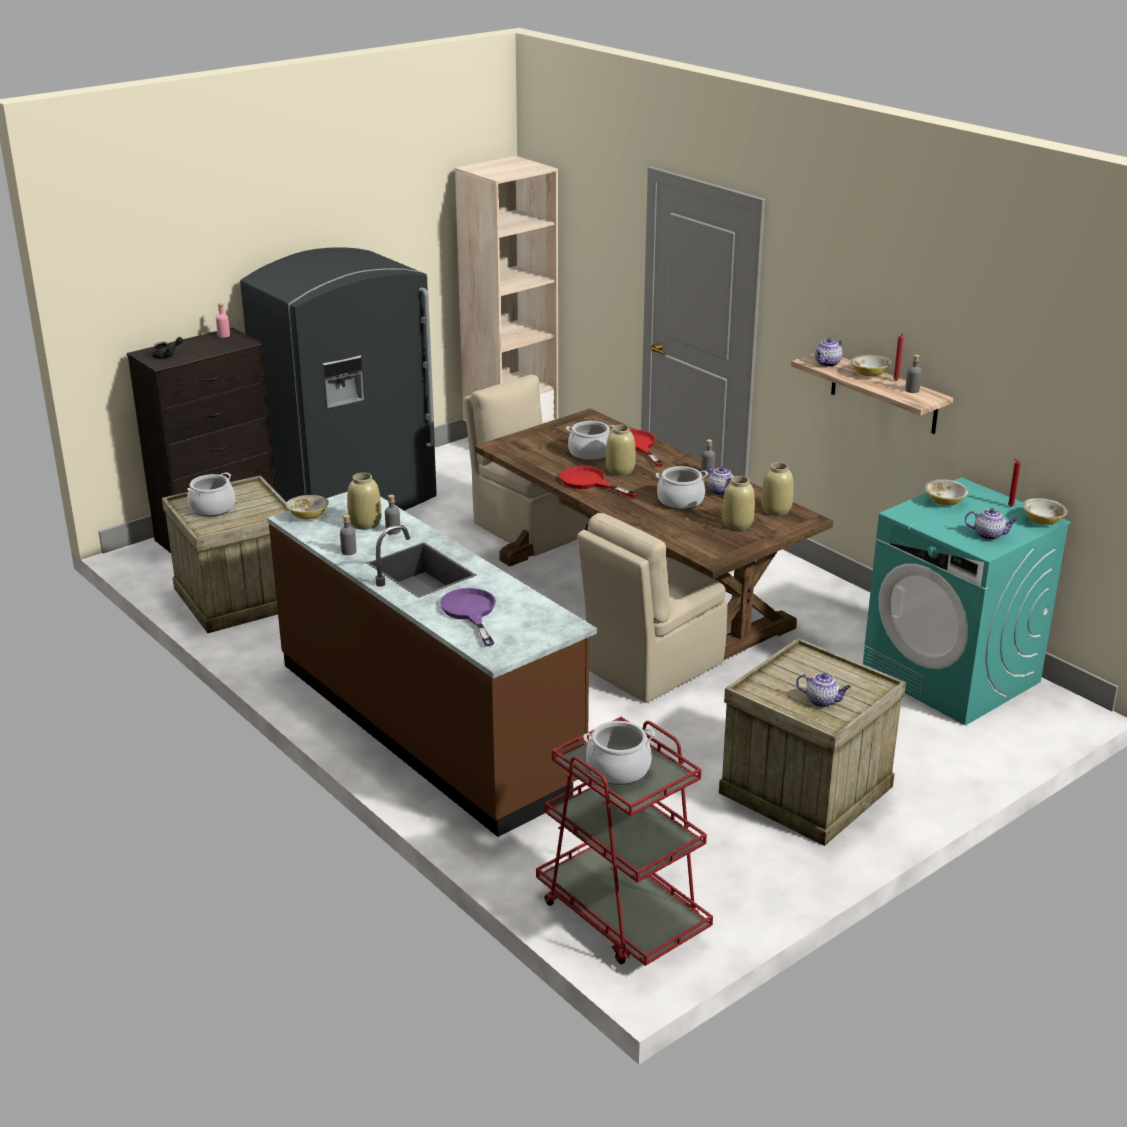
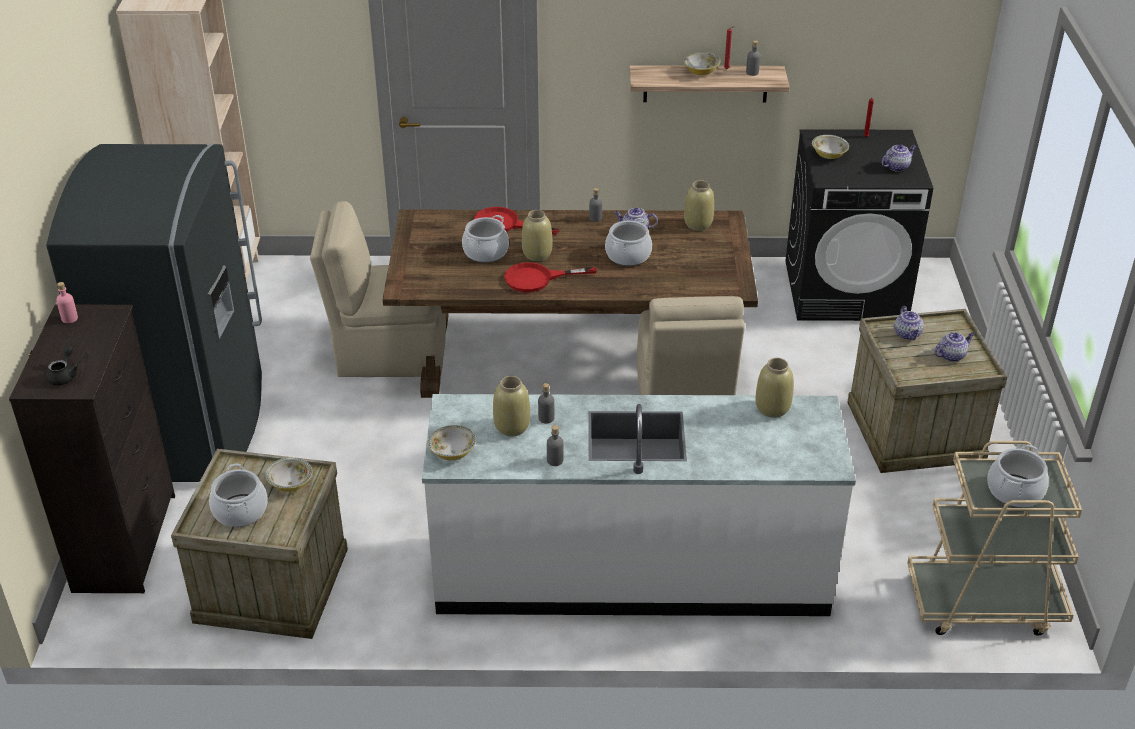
camera: 50 degrees left, 10 degrees up
(429, 723) = (631, 571): brown counter -> white counter
(470, 612) = (744, 445): purple frying pan -> none
(621, 915) = (983, 603): red cart -> beige cart
(738, 525) = (699, 251): beige vase -> beige vase (772, 408)
(827, 363) = (658, 76): teapot -> teapot (907, 334)
(951, 676) = (846, 290): turquoise washing machine -> black washing machine
(1042, 521) = (899, 138): bowl -> bowl (290, 484)

